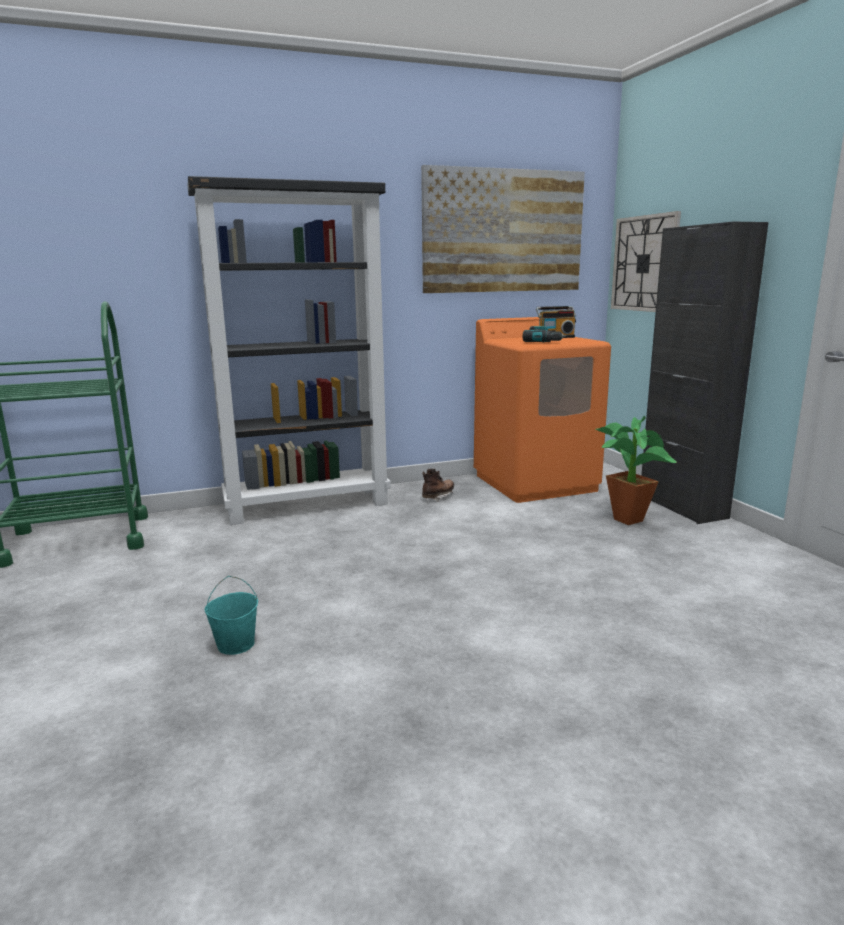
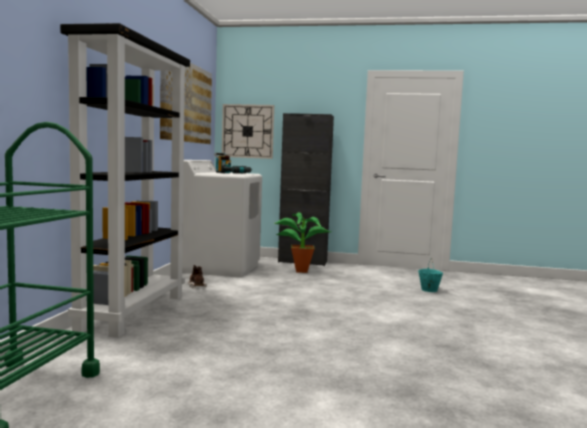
camera: 60 degrees left, 10 degrees down
(236, 644) = (329, 366): turquoise bucket -> turquoise bucket (429, 290)
(536, 483) = (221, 268): orange washing machine -> white washing machine

